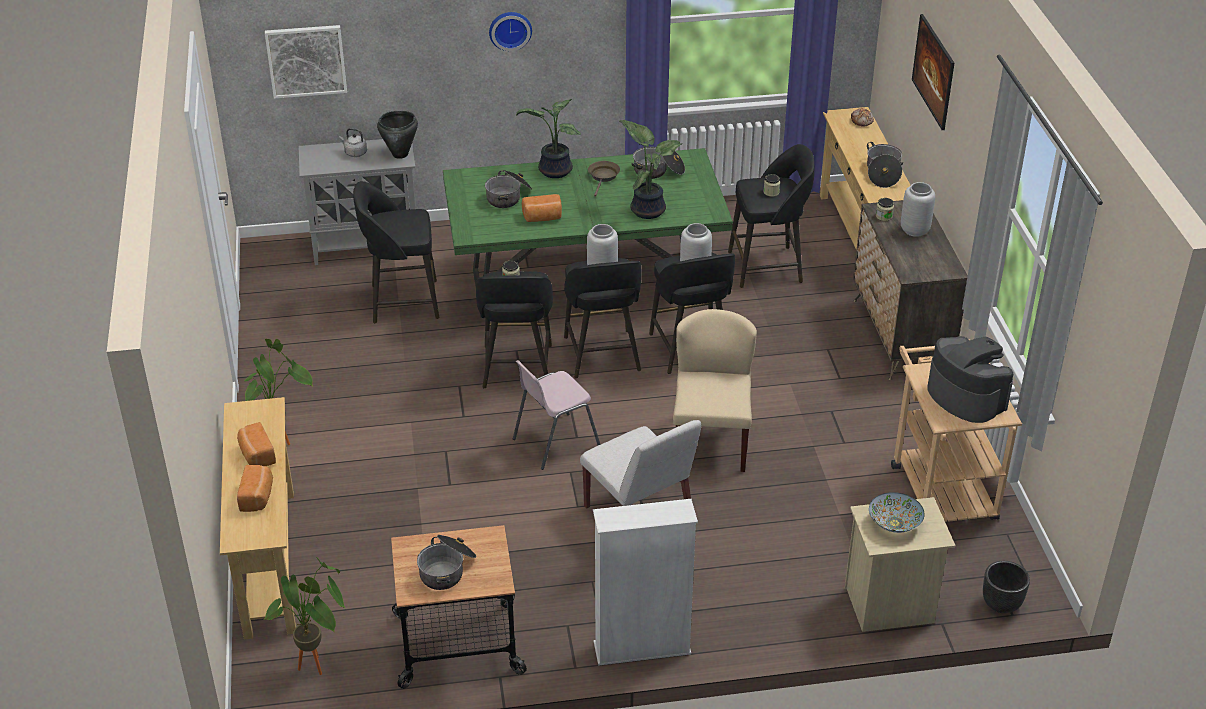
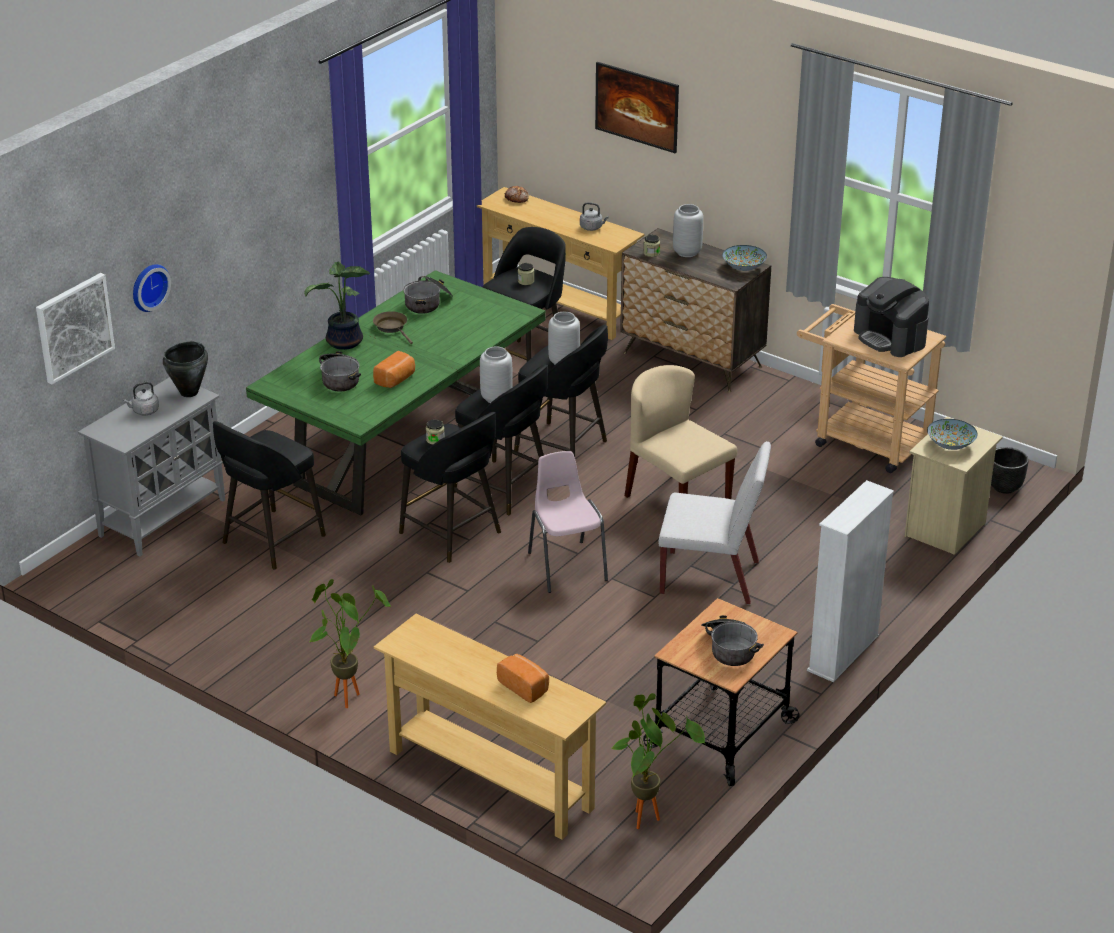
camera: 45 degrees left, 5 degrees down
(256, 455) = (470, 662): bread -> none
(510, 29) = (238, 218): wall clock -> wall clock (148, 286)
(554, 442) = (566, 566): pink chair -> pink chair turned 150 degrees clockwise
(648, 209) = (468, 333): potted plant -> none
(883, 173) = (592, 227): cooking pot -> grey kettle
(941, 267) = (743, 267): none -> bowl
(966, 396) = (890, 338): coffee machine -> coffee machine turned 135 degrees counterclockwise

